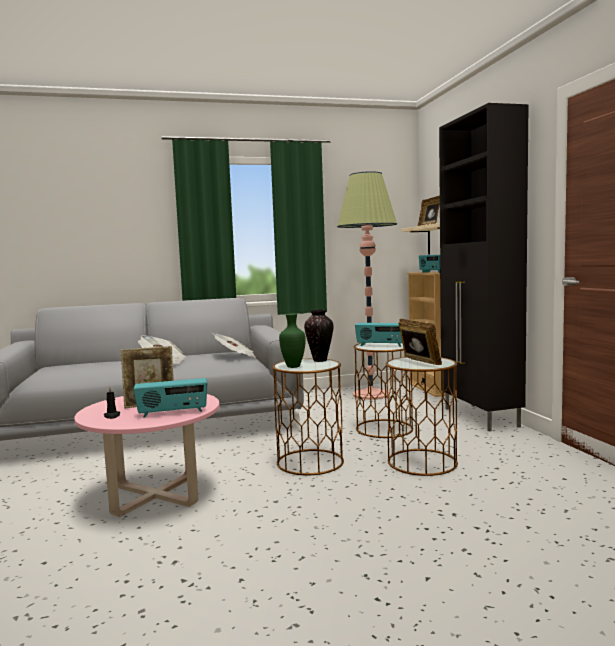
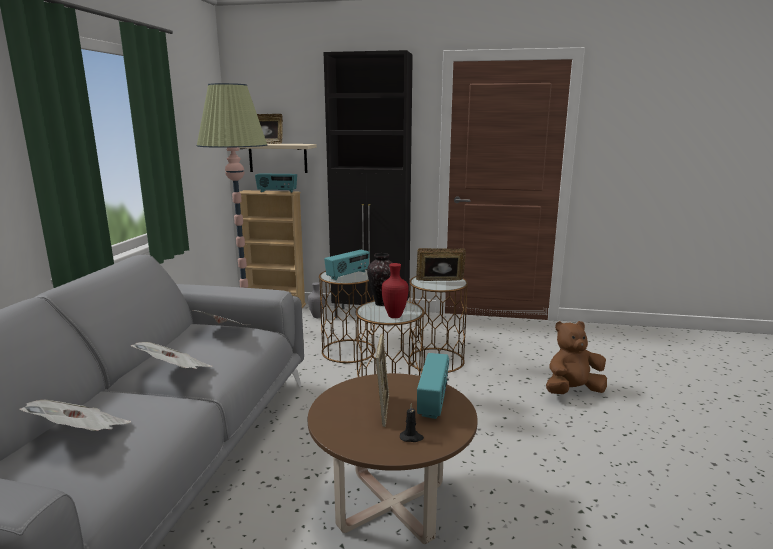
camera: 65 degrees left, 10 degrees up
(84, 366) = (82, 435): none -> newspaper
(155, 495) = (392, 505): pink coffee table -> brown coffee table
(294, 367) = (395, 316): green vase -> red vase
(436, 403) = (317, 316): none -> grey vase
(459, 547) = (572, 391): none -> brown plush toy

